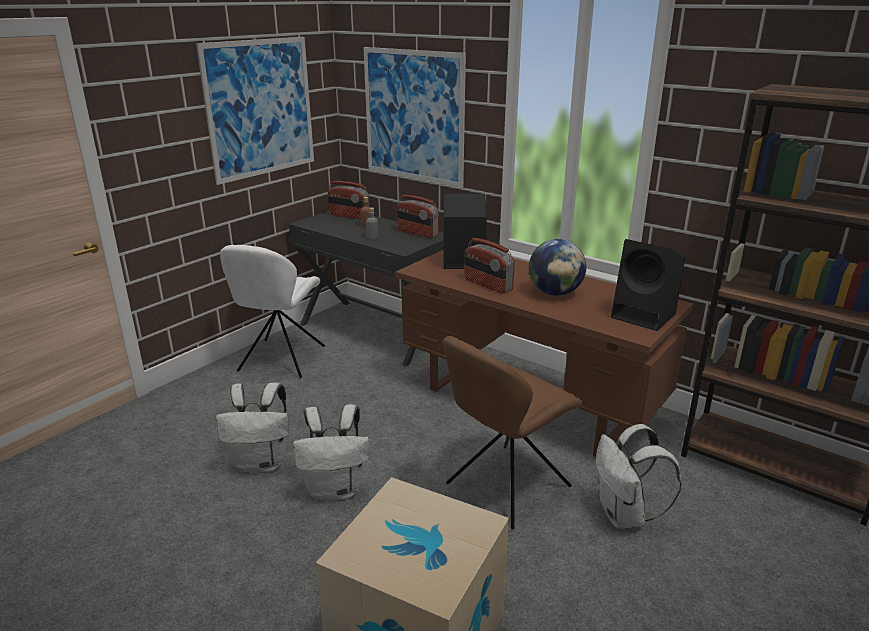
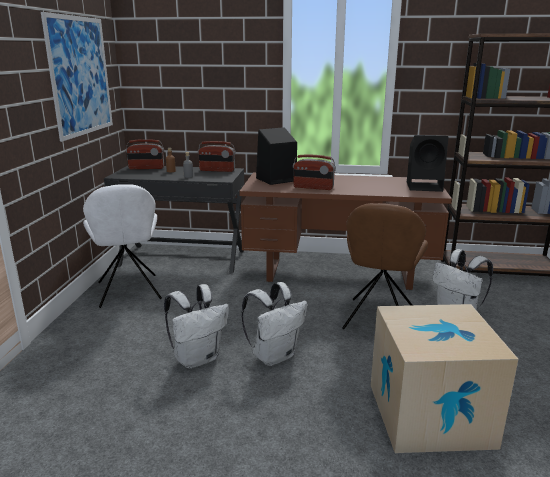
camera: 30 degrees left, 5 degrees down
(413, 116) = (199, 81): picture -> none
(555, 293) = (359, 185): globe -> none

